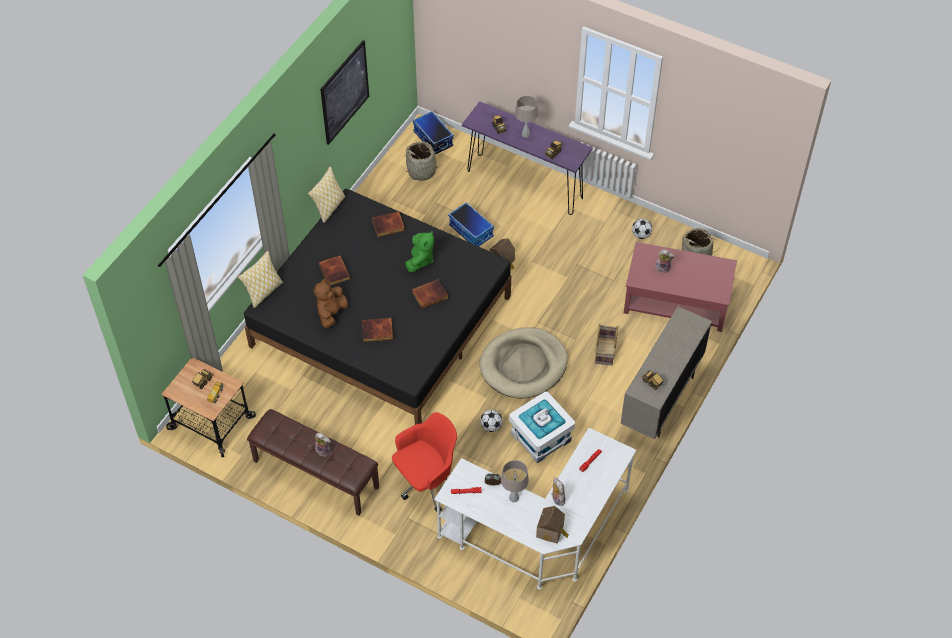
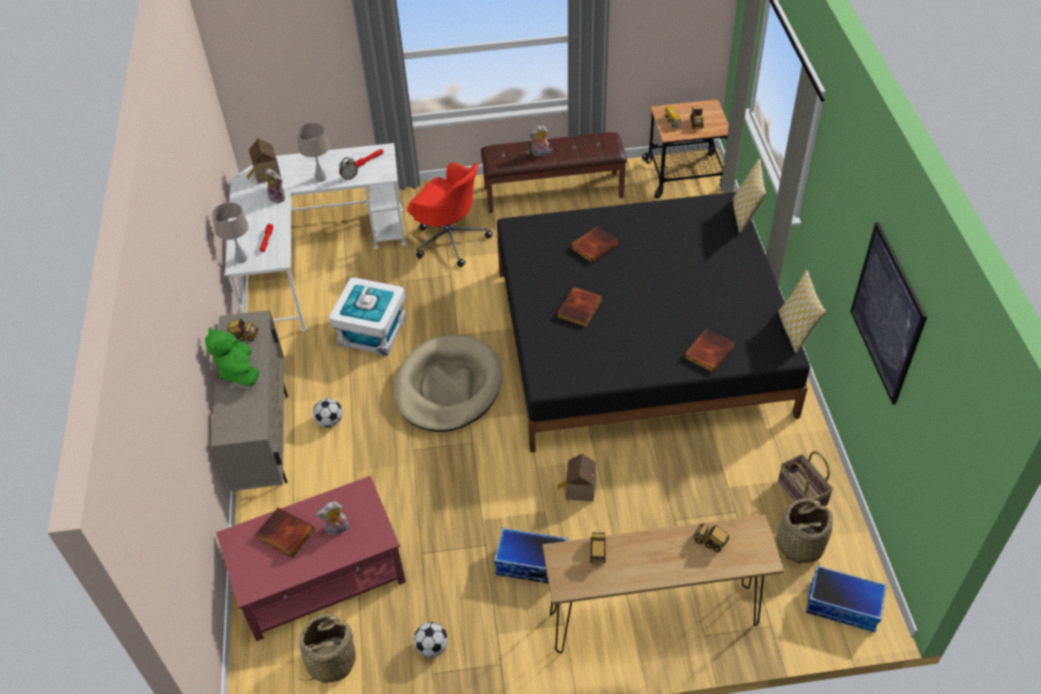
camera: 145 degrees right, 5 degrees down
(331, 313) = (657, 235): brown plush toy -> none
(335, 272) = (703, 272): book -> book (284, 534)
(420, 260) = (630, 337): green plush toy -> green plush toy (239, 371)
(427, 482) = (449, 238): red office chair -> red office chair turned 75 degrees counterclockwise
(471, 231) = (653, 503): storage box -> storage box (531, 565)
(491, 426) = (431, 313): football -> football (330, 421)
(524, 184) = (654, 619): purple console table -> brown console table
(525, 134) = (664, 557): beige table lamp -> beige table lamp (241, 259)
(605, 351) = (367, 457): basket -> basket (801, 493)

